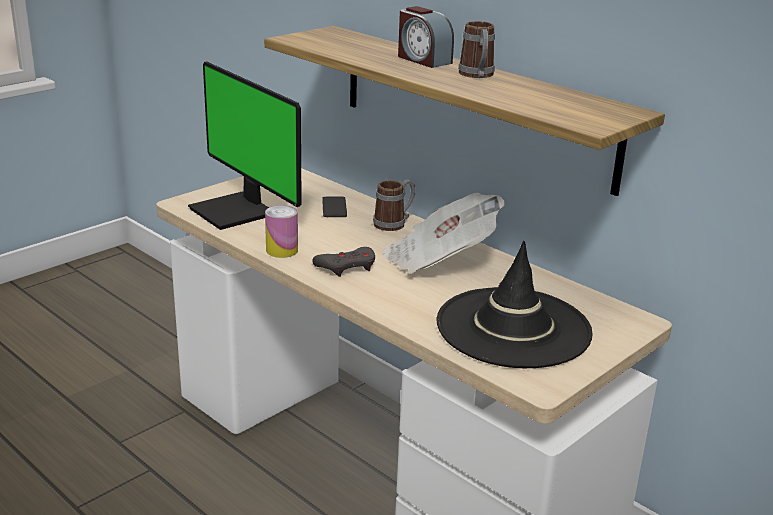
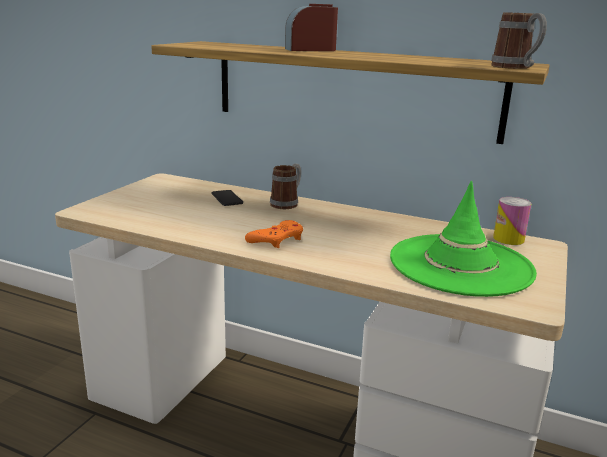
camera: 20 degrees left, 5 degrees down
(236, 211) = (140, 211): monitor -> none
(282, 250) = (207, 235): can -> can (508, 239)
(347, 266) = (277, 239): grey game controller -> orange game controller
(423, 60) = (310, 50): alarm clock -> alarm clock turned 135 degrees clockwise
(440, 260) = (349, 224): newspaper -> none
(477, 75) = (371, 54): mug -> mug (516, 67)
(513, 328) = (460, 265): black hat -> green hat

